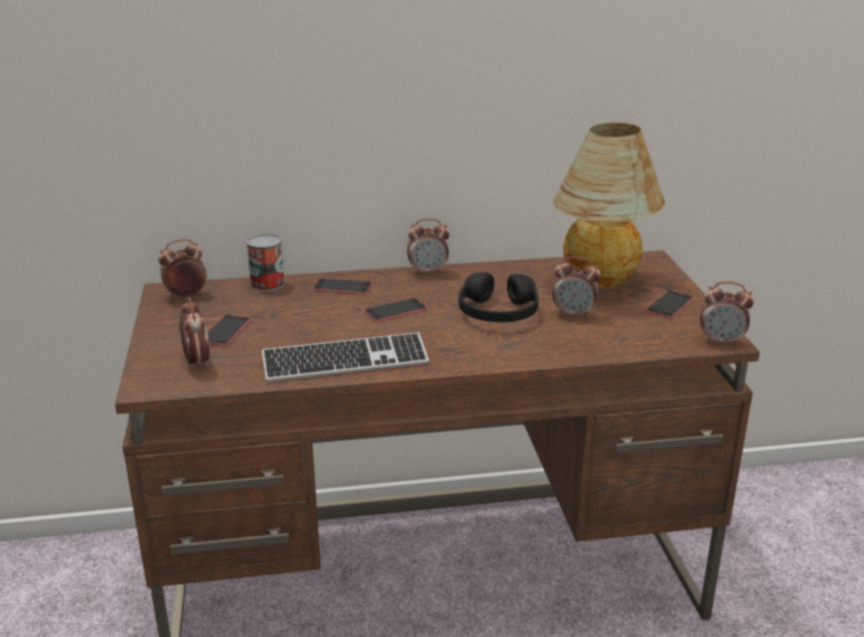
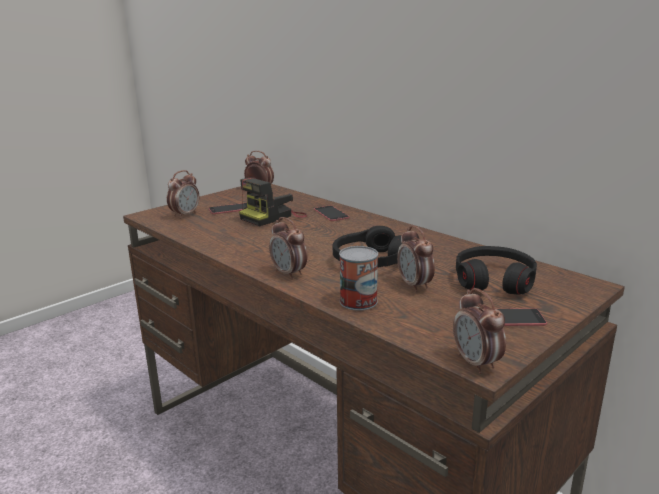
camera: 55 degrees right, 5 degrees down
(267, 284) = (303, 199): can -> can (358, 301)
(299, 317) = (273, 217): none -> camera
(345, 361) = (230, 243): keyboard -> none
(395, 310) = (321, 234): phone -> none
(428, 272) = (395, 225): alarm clock -> alarm clock (289, 274)
(601, 283) = (494, 280): table lamp -> black headphones

